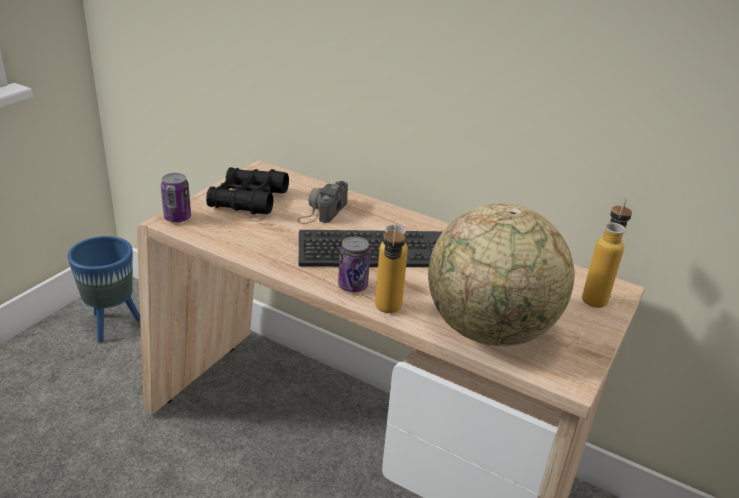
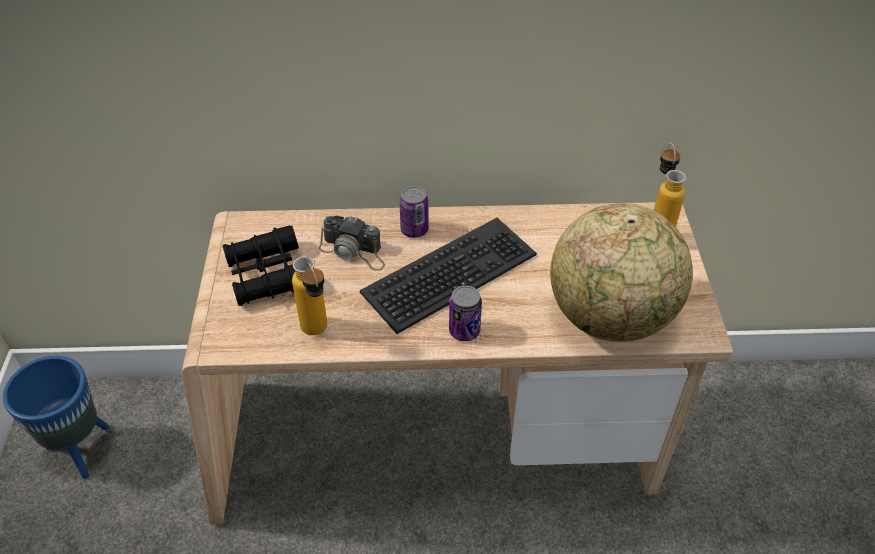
camera: 30 degrees left, 15 degrees up
(177, 218) = (220, 338): can -> can (414, 230)
(323, 211) = (354, 251): camera -> camera turned 60 degrees counterclockwise
(387, 313) = (519, 345): bottle -> bottle (318, 334)

